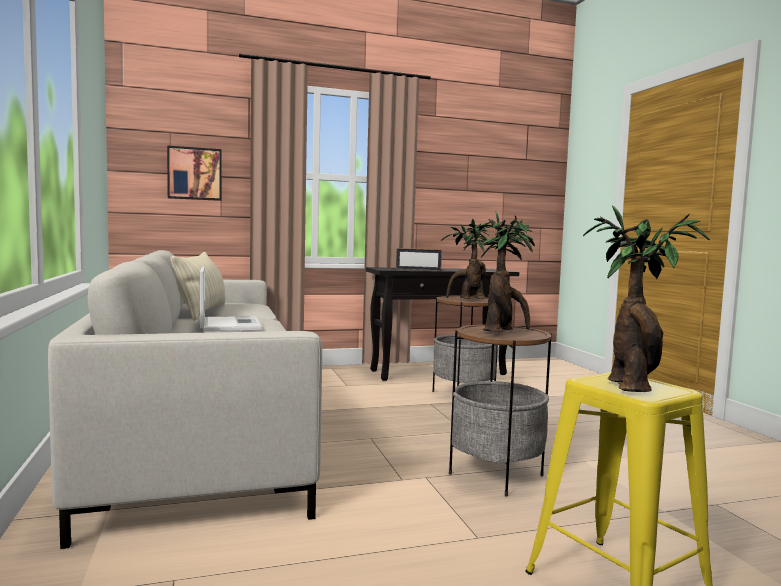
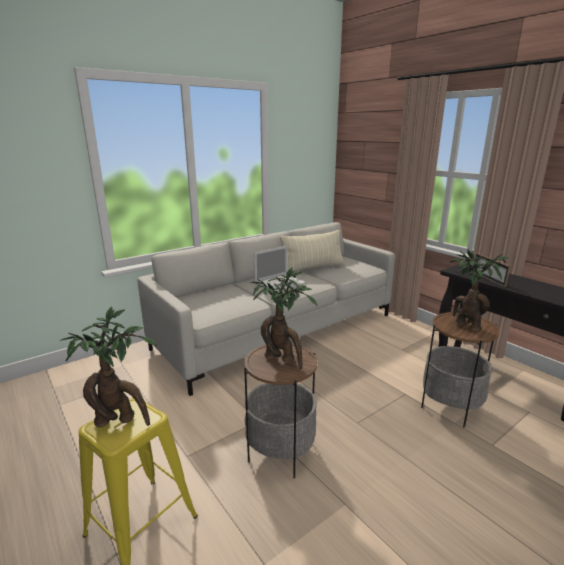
camera: 70 degrees right, 15 degrees up
(194, 174) = (373, 170): picture -> none

